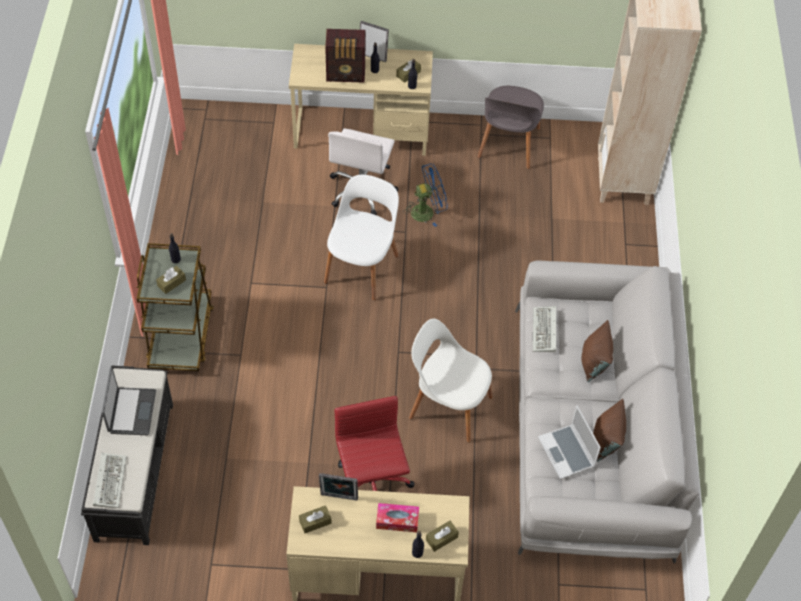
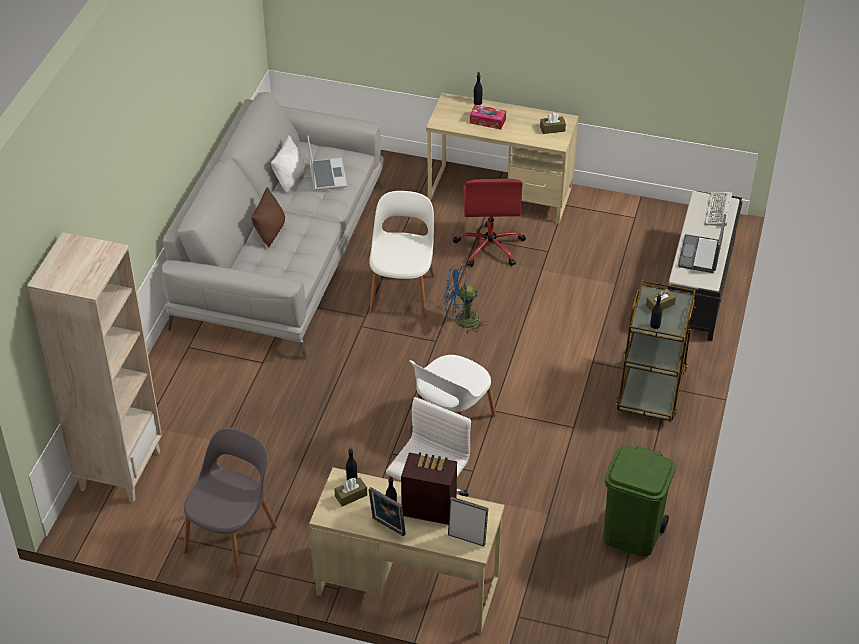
camera: 165 degrees left, 10 degrees down
(191, 195) = (632, 535): none -> green trash can
(339, 498) = (530, 139): picture frame -> picture frame (467, 537)
(427, 211) = (360, 472): blue fan -> blue fan (461, 320)
(441, 538) = (456, 107): brown tissue box -> none
(448, 406) = (402, 292): white chair -> white chair turned 120 degrees counterclockwise
(545, 331) = (303, 260): keyboard -> none
(606, 441) = (290, 178): brown pillow -> white pillow

